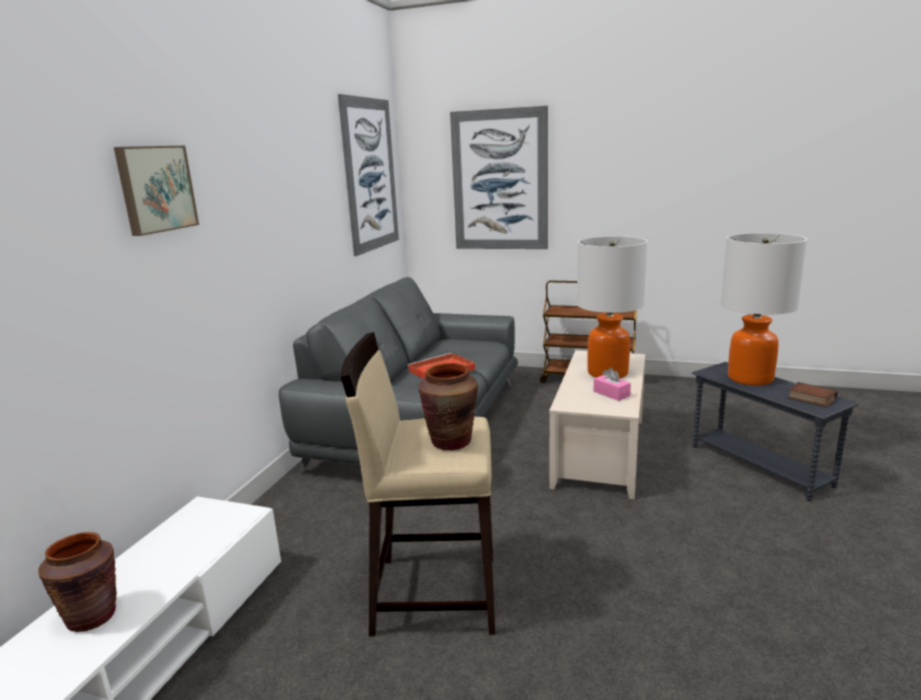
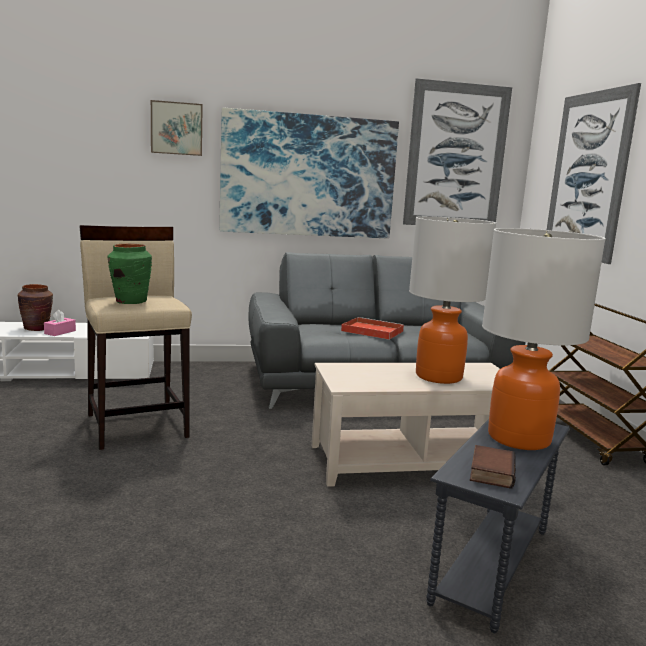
camera: 60 degrees right, 5 degrees down
(288, 224) = (308, 176): none -> picture
(451, 442) = (130, 301): brown vase -> green vase
(611, 394) = (381, 380): pink tissue box -> pink tissue box (60, 332)

